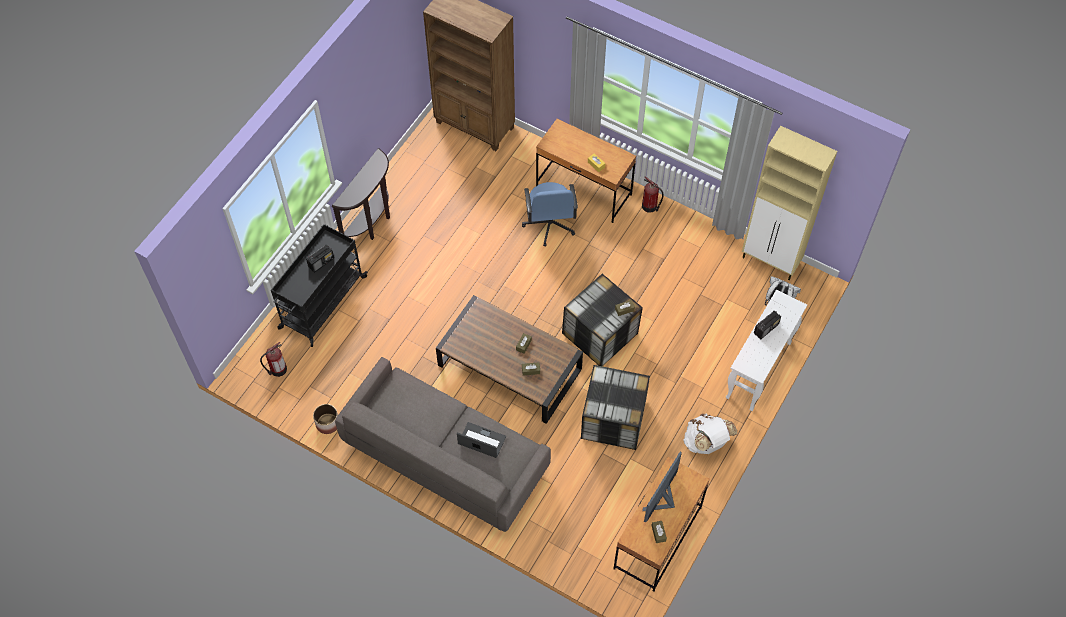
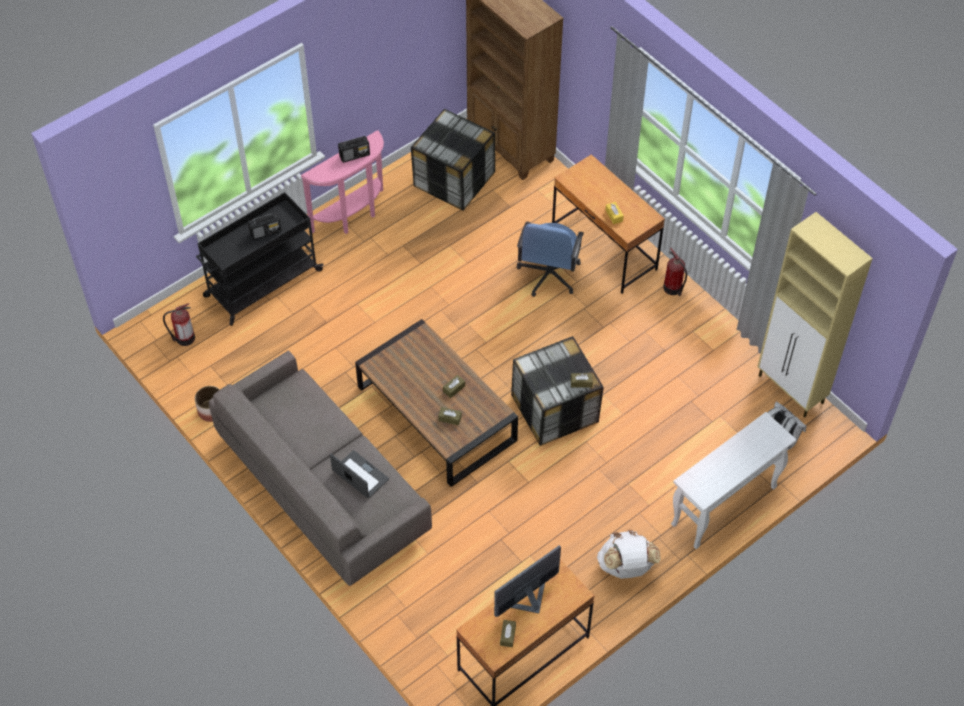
camera: 20 degrees right, 5 degrees down
(372, 223) = (353, 216): brown console table -> pink console table
(612, 420) = (528, 507): storage box -> storage box (453, 179)
(766, 329) = (734, 451): radio -> radio (355, 155)

